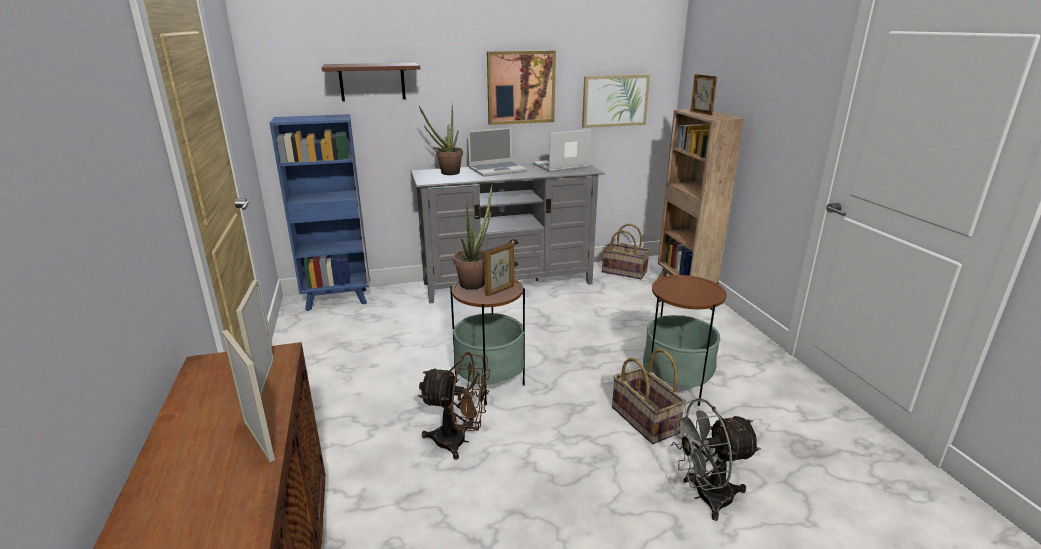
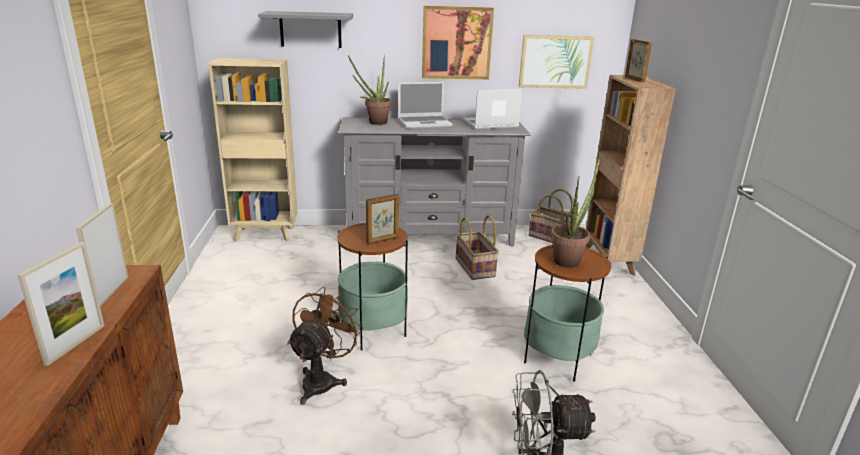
camera: 10 degrees right, 0 degrees up
(258, 440) = (75, 344): picture frame -> picture frame turned 45 degrees clockwise
(338, 299) = (265, 234): blue bookcase -> beige bookcase
(372, 81) = (310, 29): brown shelf -> grey shelf
(459, 441) = (322, 380): brown fan -> brown fan turned 90 degrees counterclockwise
(475, 282) = (363, 229): potted plant -> potted plant (569, 259)
(646, 420) = (512, 387): basket -> basket (476, 267)

